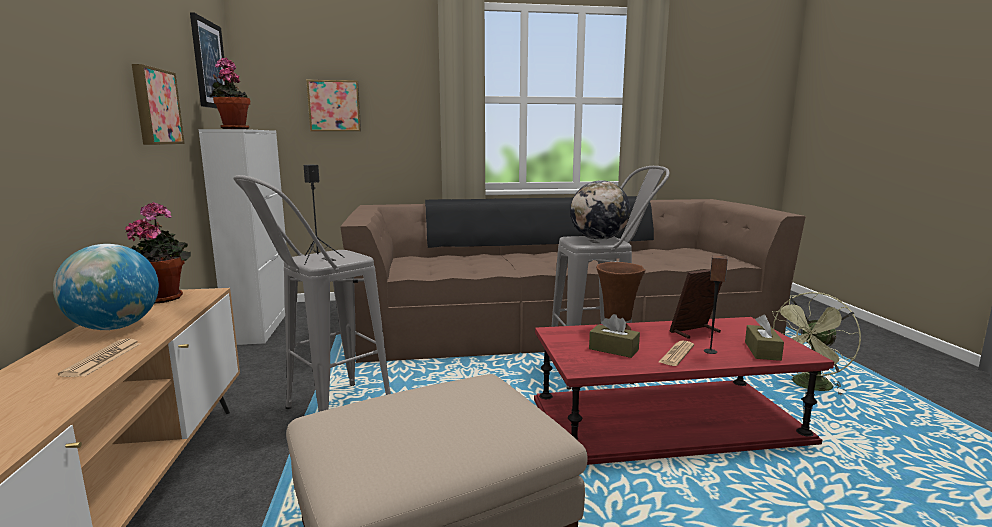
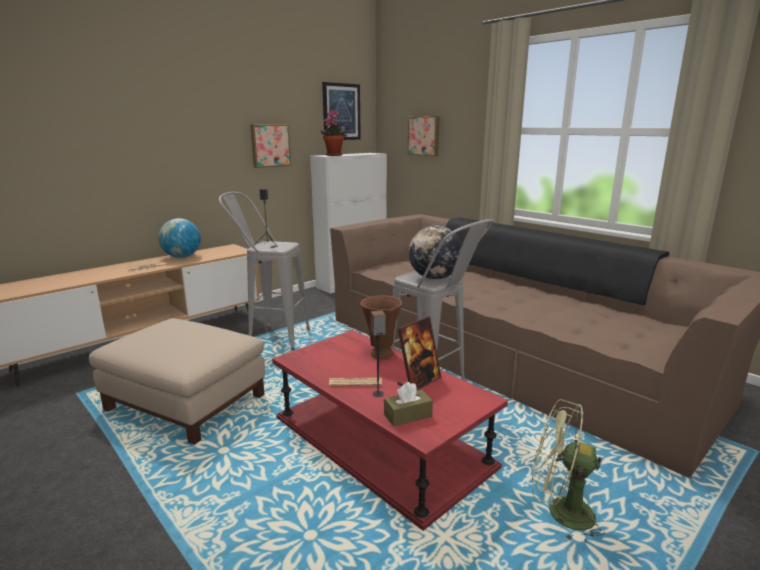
camera: 55 degrees right, 5 degrees up
(164, 297) = (227, 249): potted plant -> none
(613, 349) = (338, 360): brown tissue box -> none
(695, 332) = (419, 381): picture frame -> picture frame turned 105 degrees clockwise

